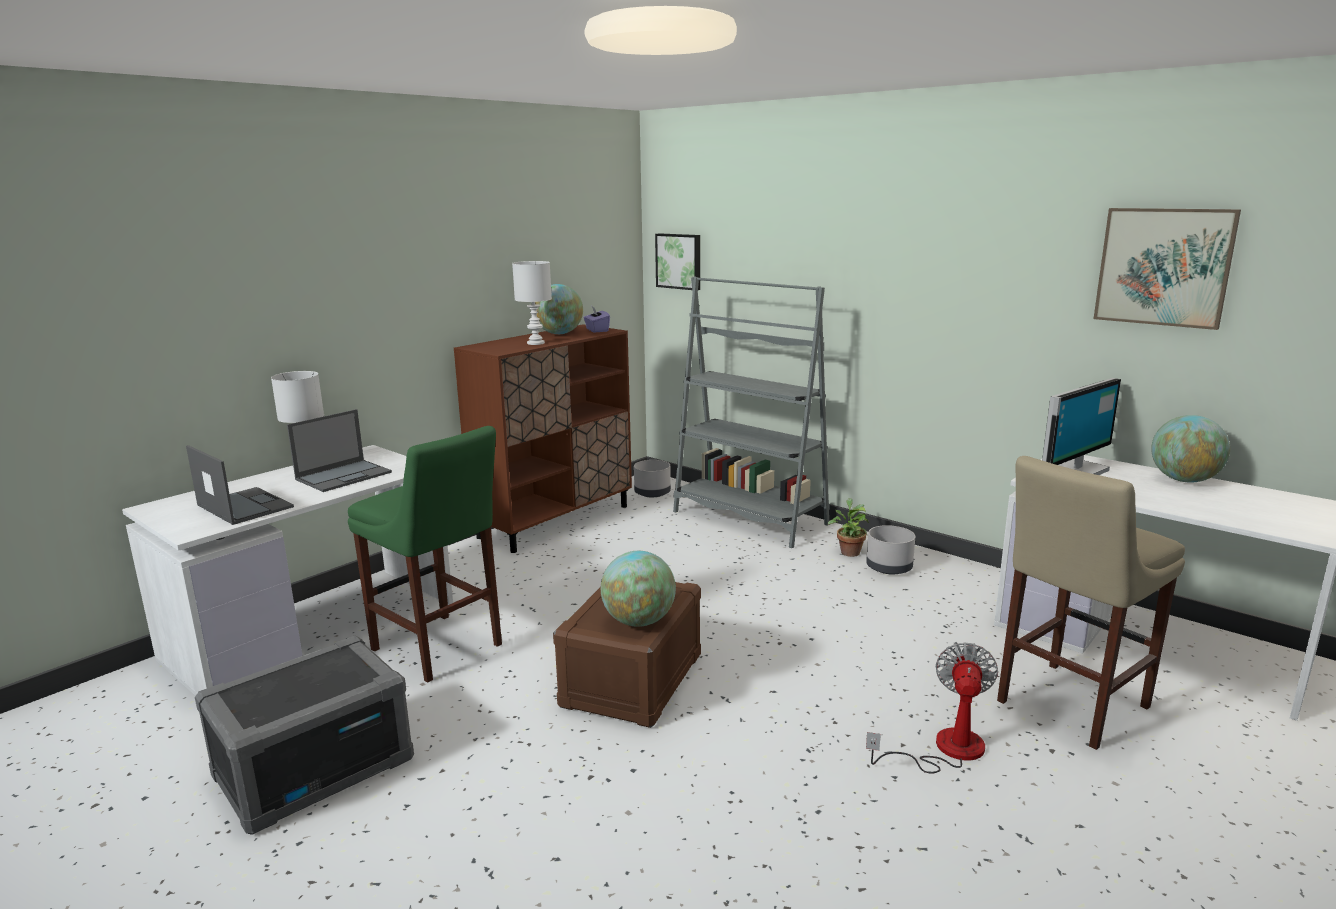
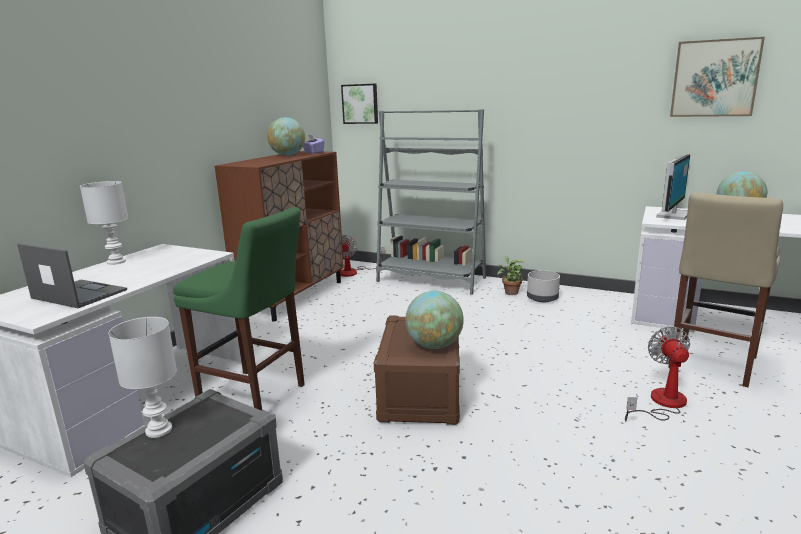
camera: 15 degrees left, 0 degrees up
(344, 476) = (155, 265): laptop -> none
(535, 343) = (277, 160): white table lamp -> white table lamp (158, 430)
(653, 493) = (354, 272): grey planter -> fan

